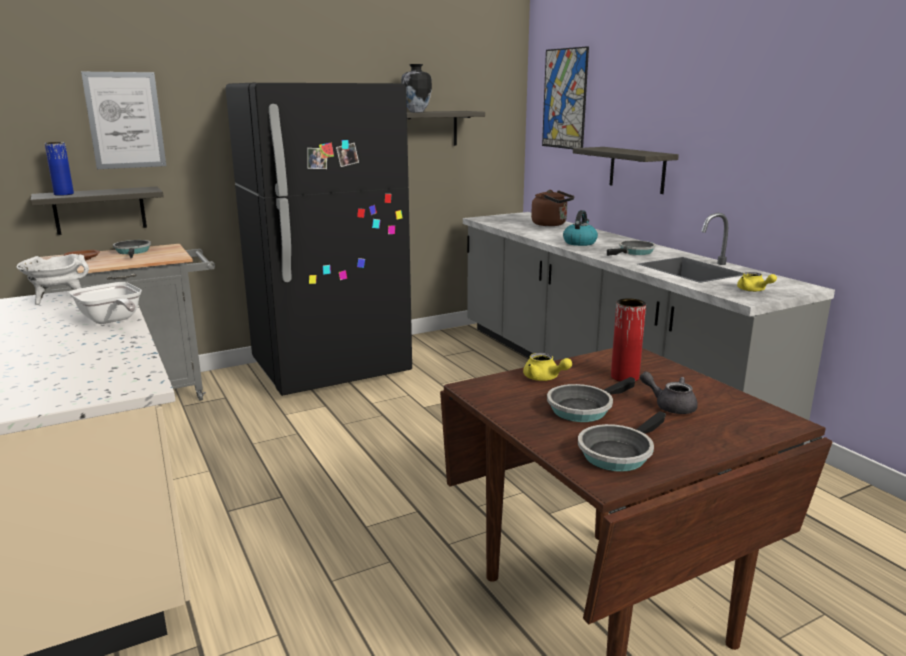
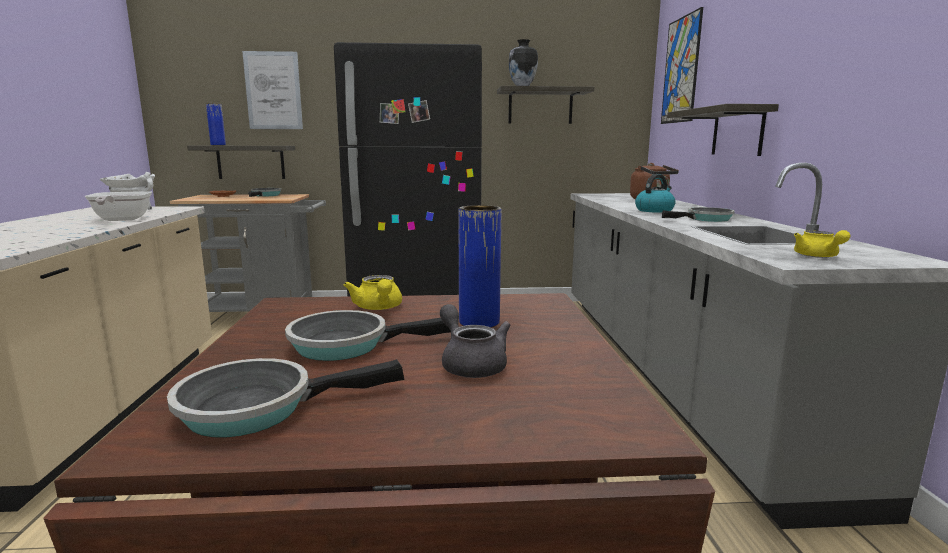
camera: 25 degrees right, 5 degrees down
(624, 377) = (479, 322): red vase -> blue vase

